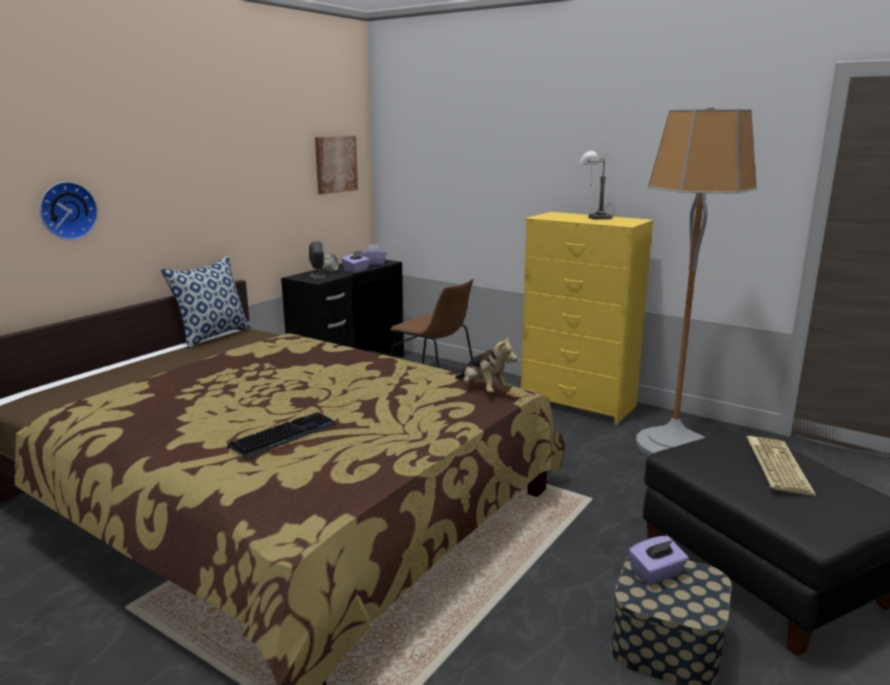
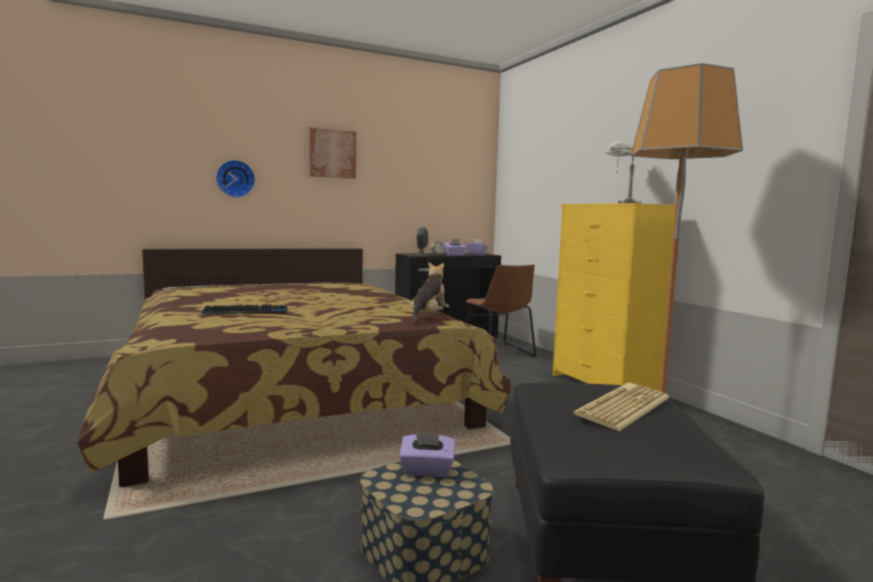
camera: 30 degrees right, 10 degrees down
(213, 336) = (326, 281): pillow -> none
(335, 164) = (458, 176): picture -> picture (332, 153)
(484, 390) = (428, 317): plush toy -> plush toy turned 150 degrees counterclockwise

